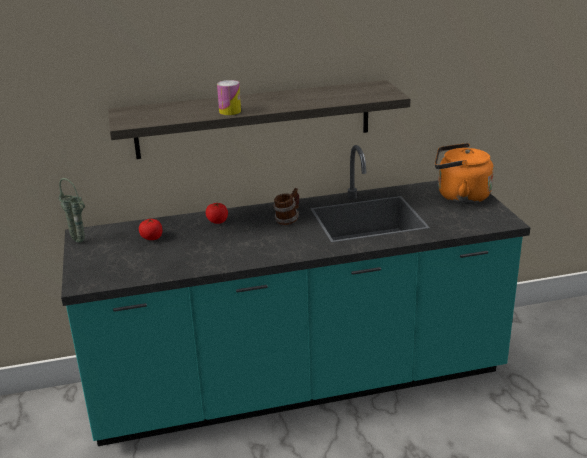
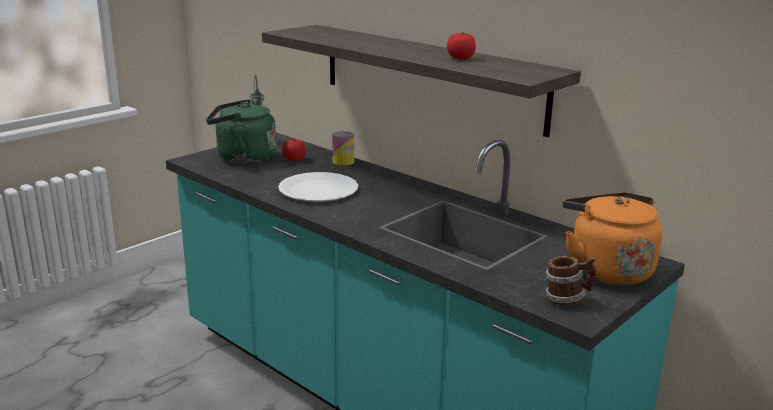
camera: 55 degrees right, 5 degrees down
(114, 259) = (242, 158): none -> green kettle
(217, 221) = (357, 172): tomato -> tomato (460, 58)
(230, 111) = (362, 46): can -> can (343, 162)
(234, 245) = (318, 189): none -> white plate
(287, 220) = (400, 197): mug -> mug (567, 300)

